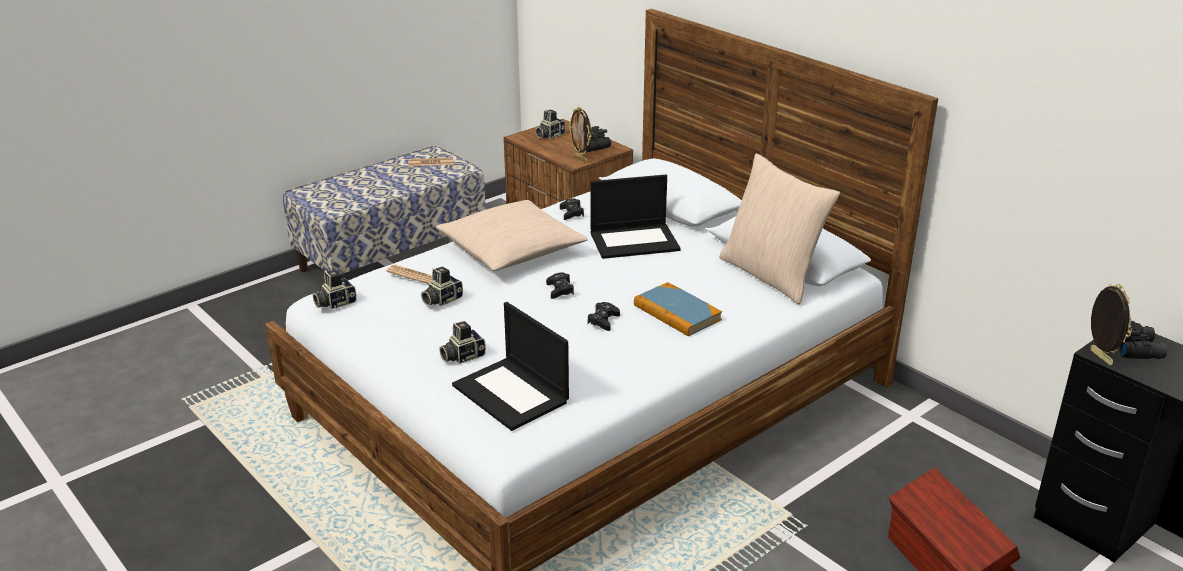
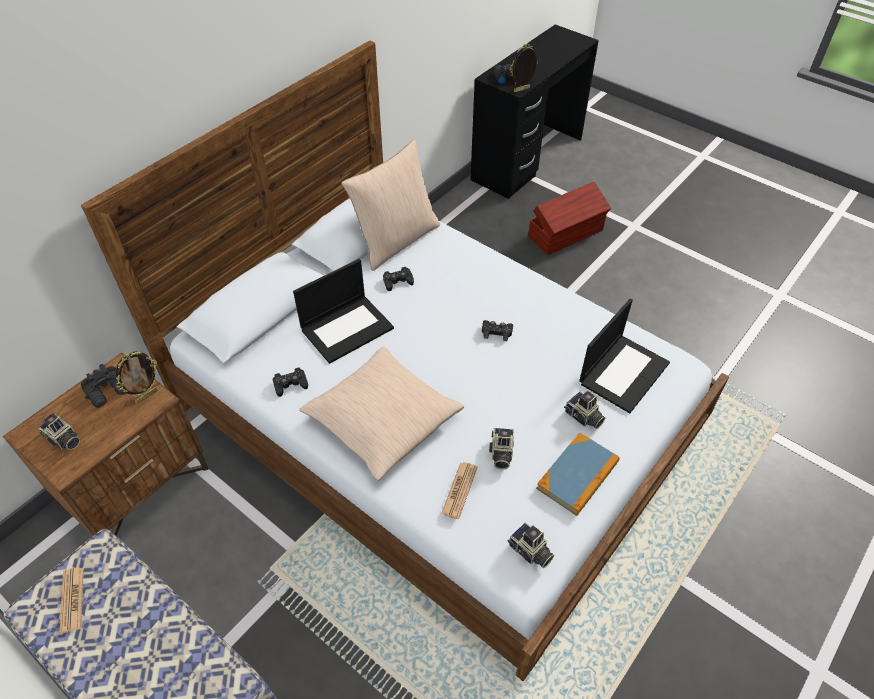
camera: 100 degrees left, 20 degrees up
(441, 299) = (500, 453): camera -> camera turned 60 degrees clockwise
(560, 290) = (455, 368): black game controller -> black game controller (398, 281)
(635, 241) = (347, 328): laptop -> laptop turned 75 degrees clockwise
(677, 313) = (471, 289): book -> book (577, 475)

